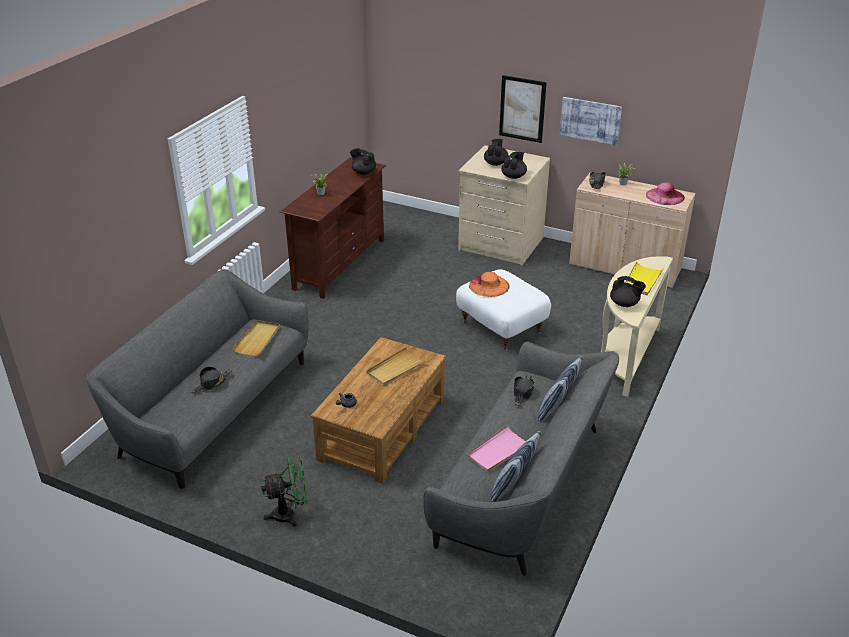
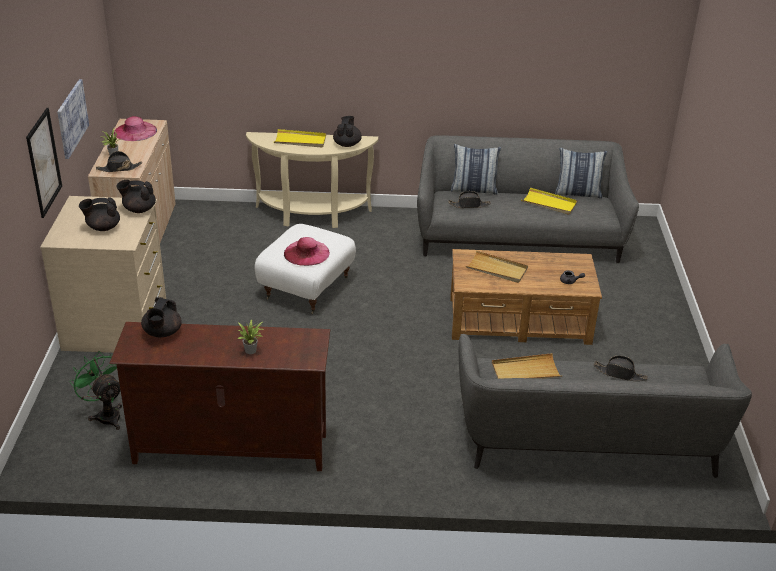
camera: 115 degrees left, 0 degrees up
(290, 514) = (661, 338): green fan -> green fan (106, 414)
(489, 285) = (306, 253): orange hat -> pink hat
(498, 451) = (549, 203): pink tray -> yellow tray

